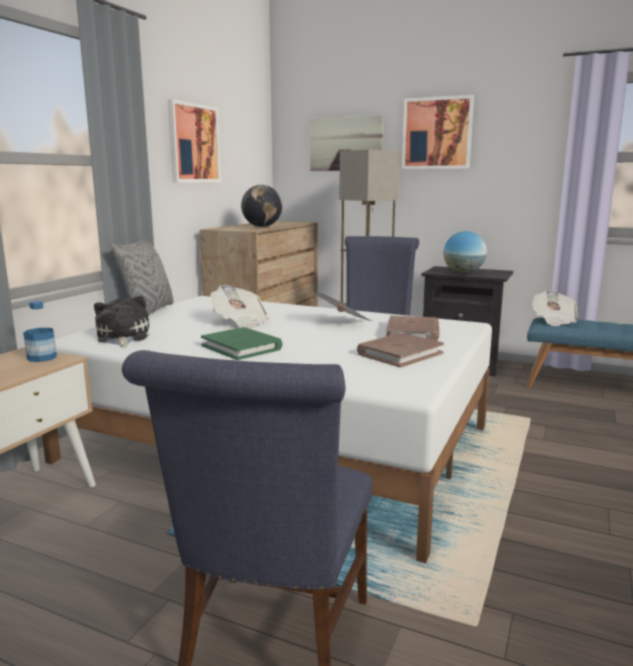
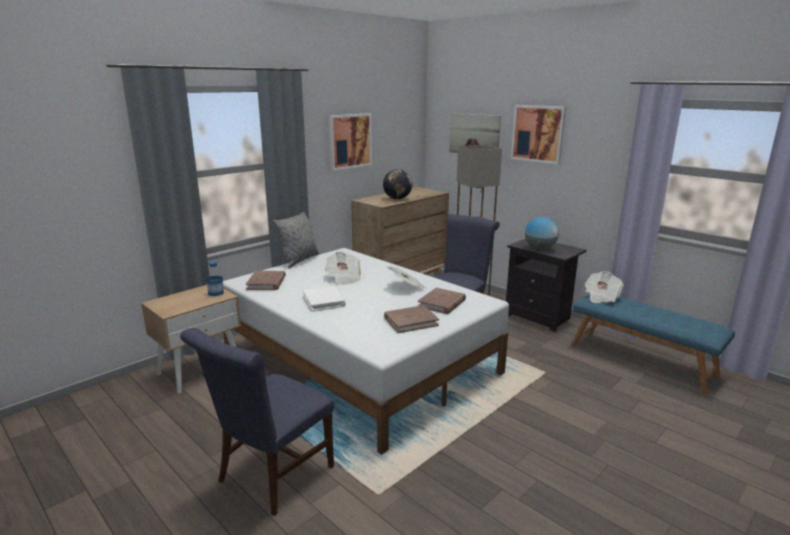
camera: 20 degrees right, 5 degrees up
(122, 337) = (266, 282): plush toy -> brown book
(242, 347) = (324, 301): green book -> white book

